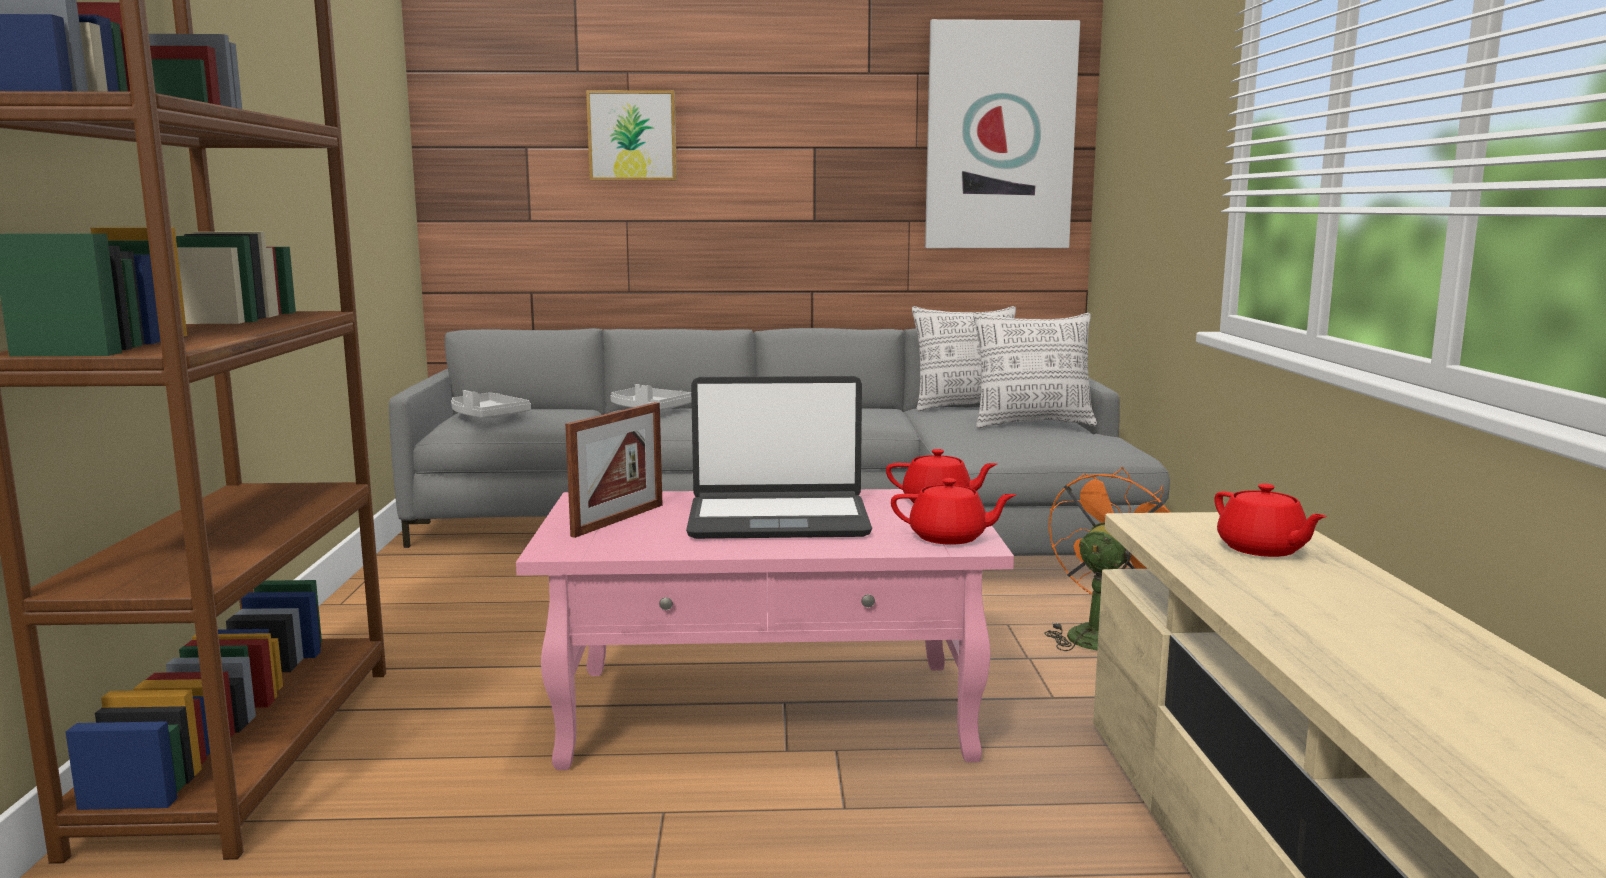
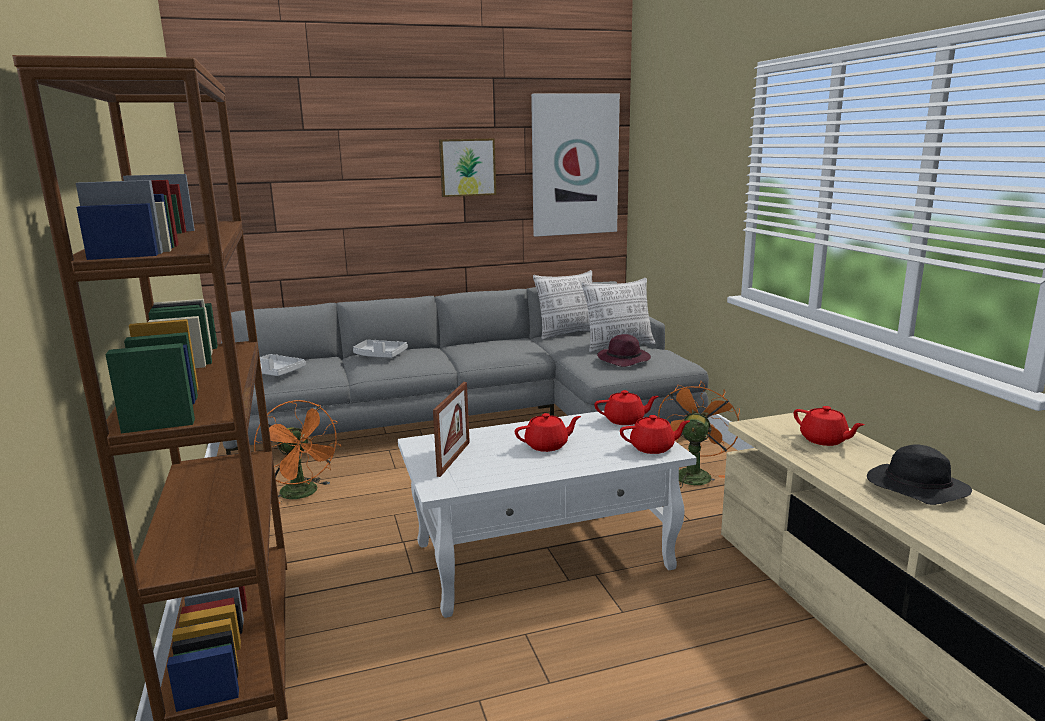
camera: 15 degrees left, 5 degrees up
(477, 590) = (304, 494): none -> orange fan
(632, 136) = (344, 172): picture -> picture (467, 167)
(771, 712) = (544, 555): pink coffee table -> white coffee table
(778, 519) = (547, 445): laptop -> red teapot
(1025, 440) = (624, 359): none -> purple hat
(1379, 628) = (914, 489): none -> black hat

